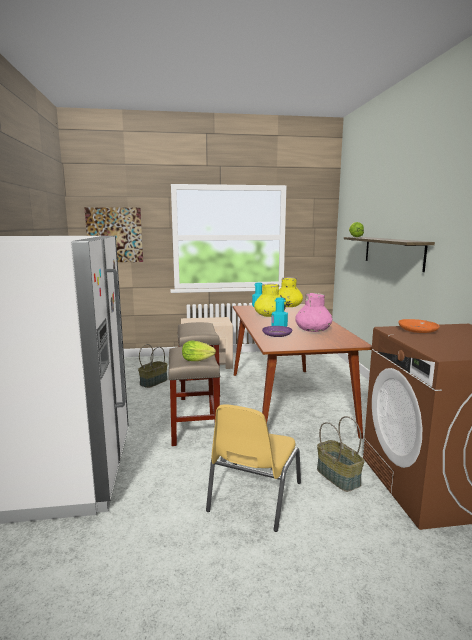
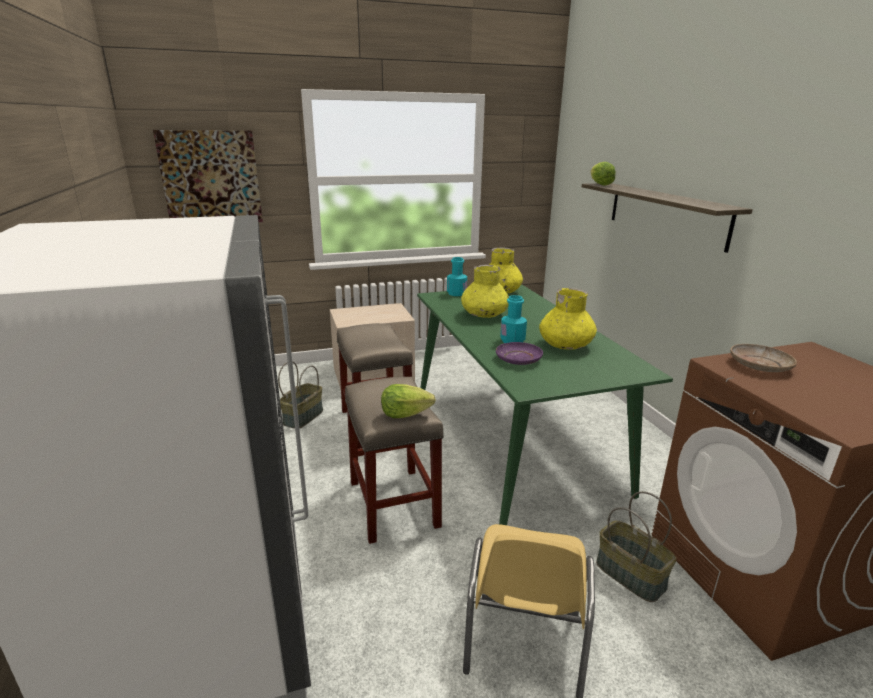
camera: 10 degrees left, 10 degrees up
(286, 401) = (511, 437): brown dining table -> green dining table
(313, 330) = (566, 345): pink vase -> yellow vase
(417, 330) = (759, 365): orange plate -> beige plate

